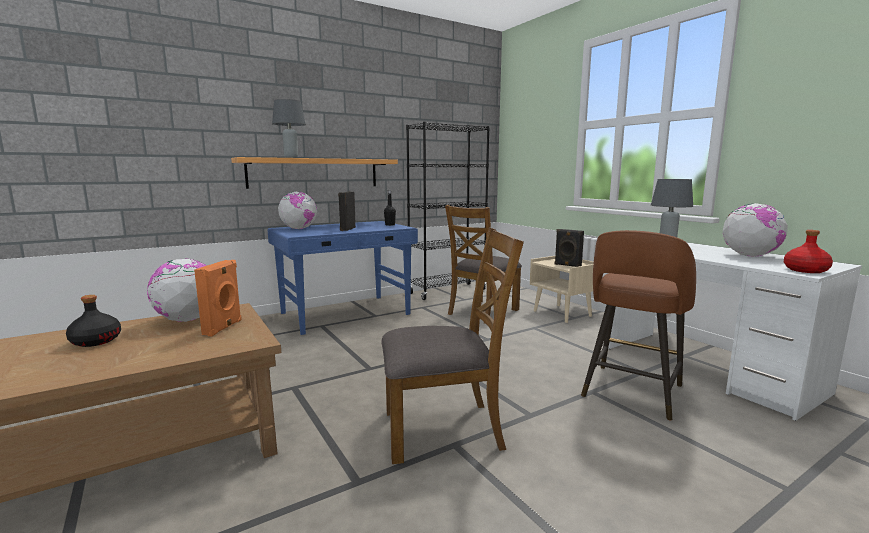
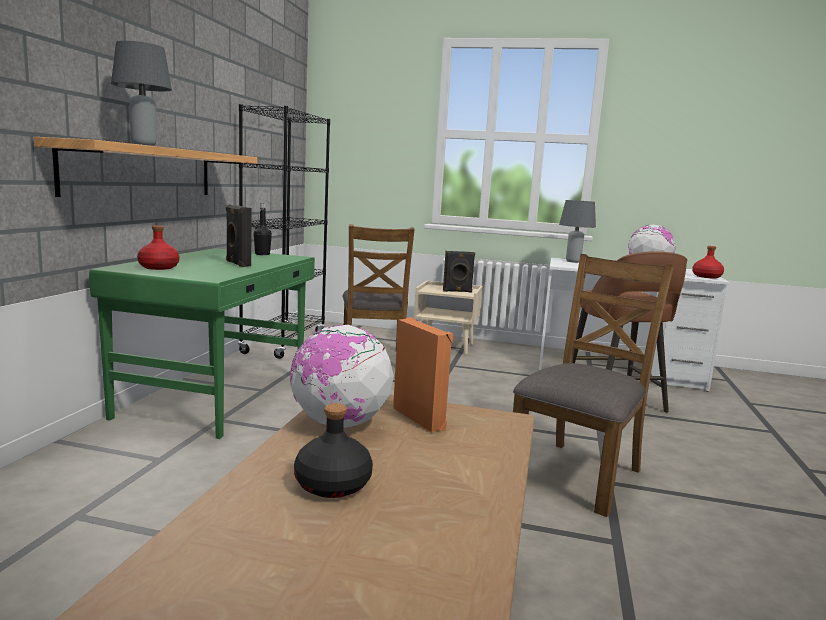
camera: 45 degrees left, 0 degrees up
(299, 229) = (158, 267): globe -> red bottle
(346, 314) = (218, 396): blue desk -> green desk

